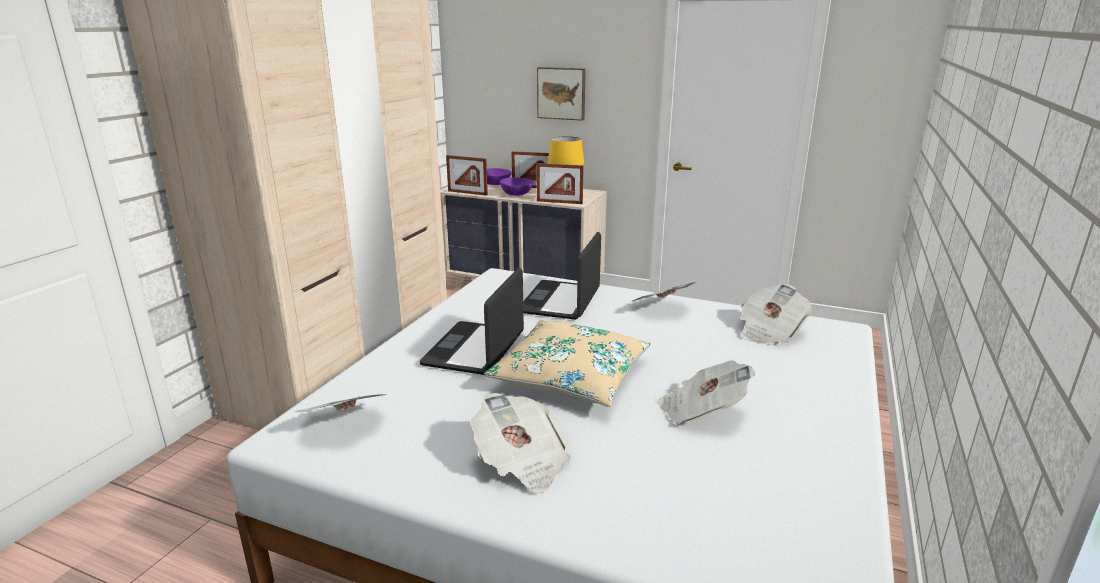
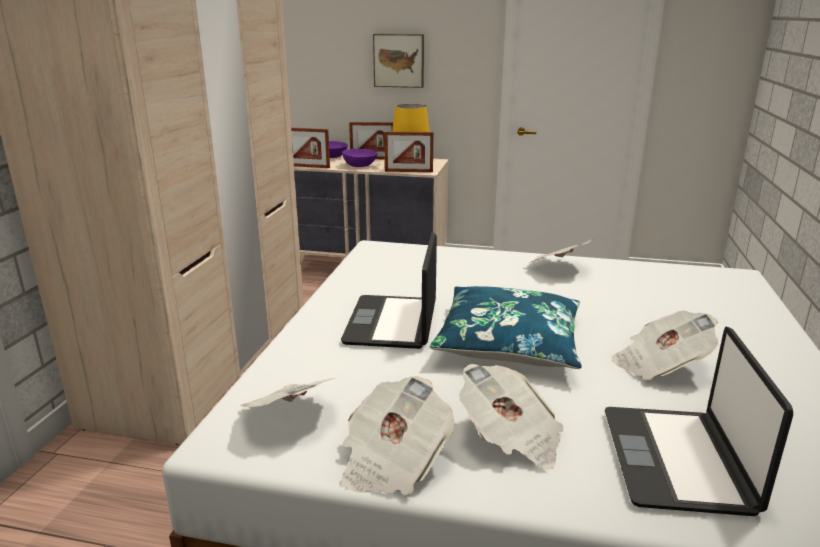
camera: 10 degrees left, 0 degrees up
(561, 301) = (454, 268): laptop -> laptop (678, 460)
(571, 376) = (509, 342): beige pillow -> blue pillow
(769, 331) = (673, 282): newspaper -> newspaper (392, 461)

